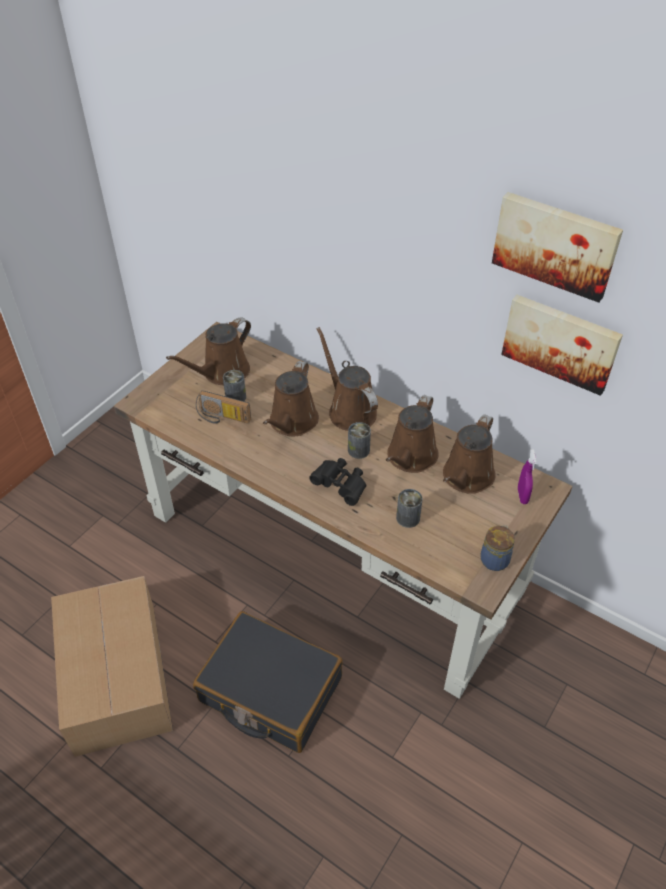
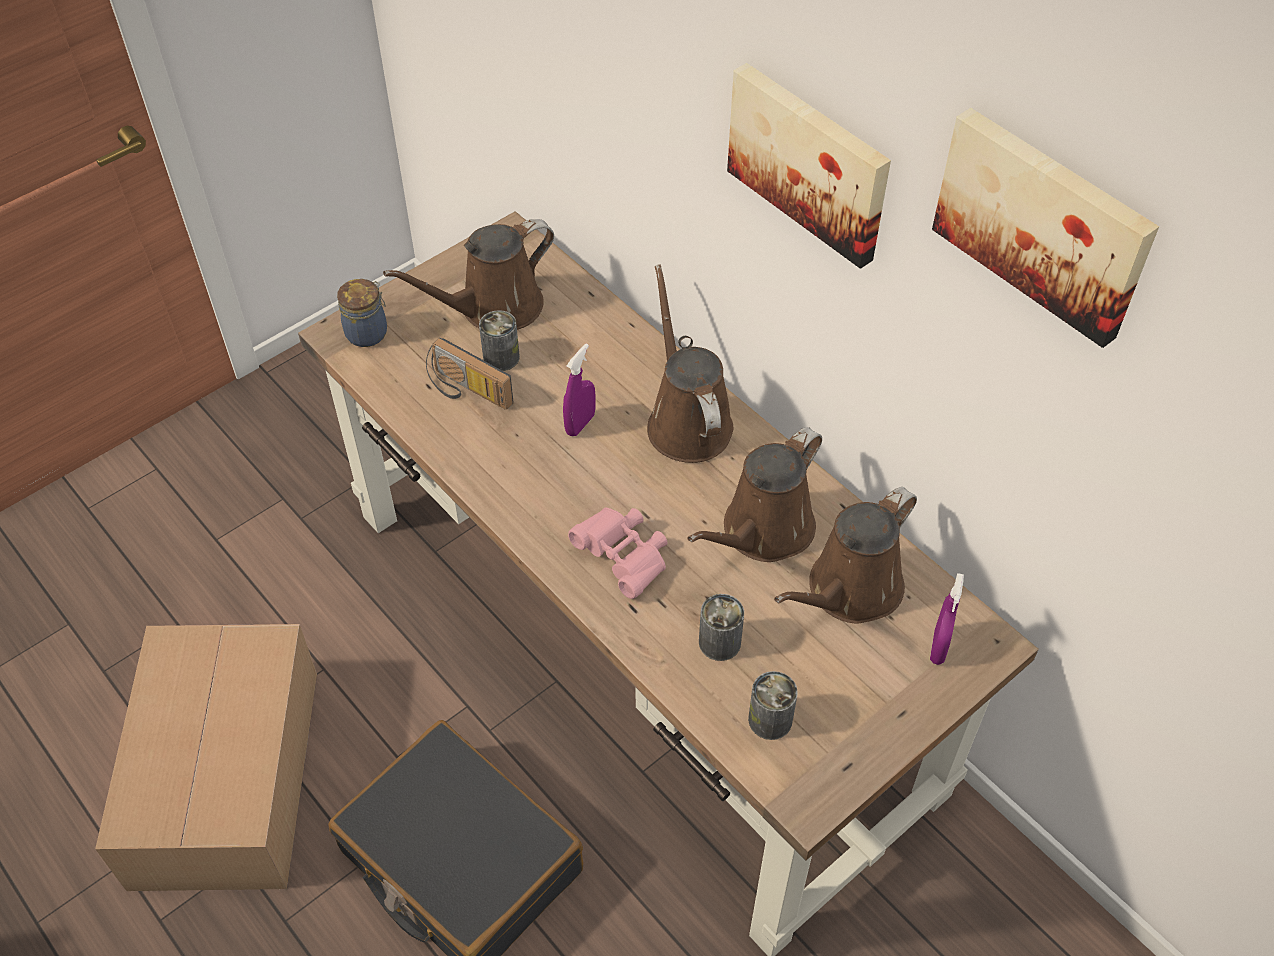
camera: 15 degrees right, 5 degrees up
(292, 423) = (580, 424): brown watering can -> purple spray bottle
(341, 486) = (624, 558): black binoculars -> pink binoculars
(358, 450) = (677, 498): can -> can (770, 720)
(495, 559) = (846, 754): jar -> jar (368, 332)
(561, 342) = (1040, 397): picture -> picture (810, 161)

